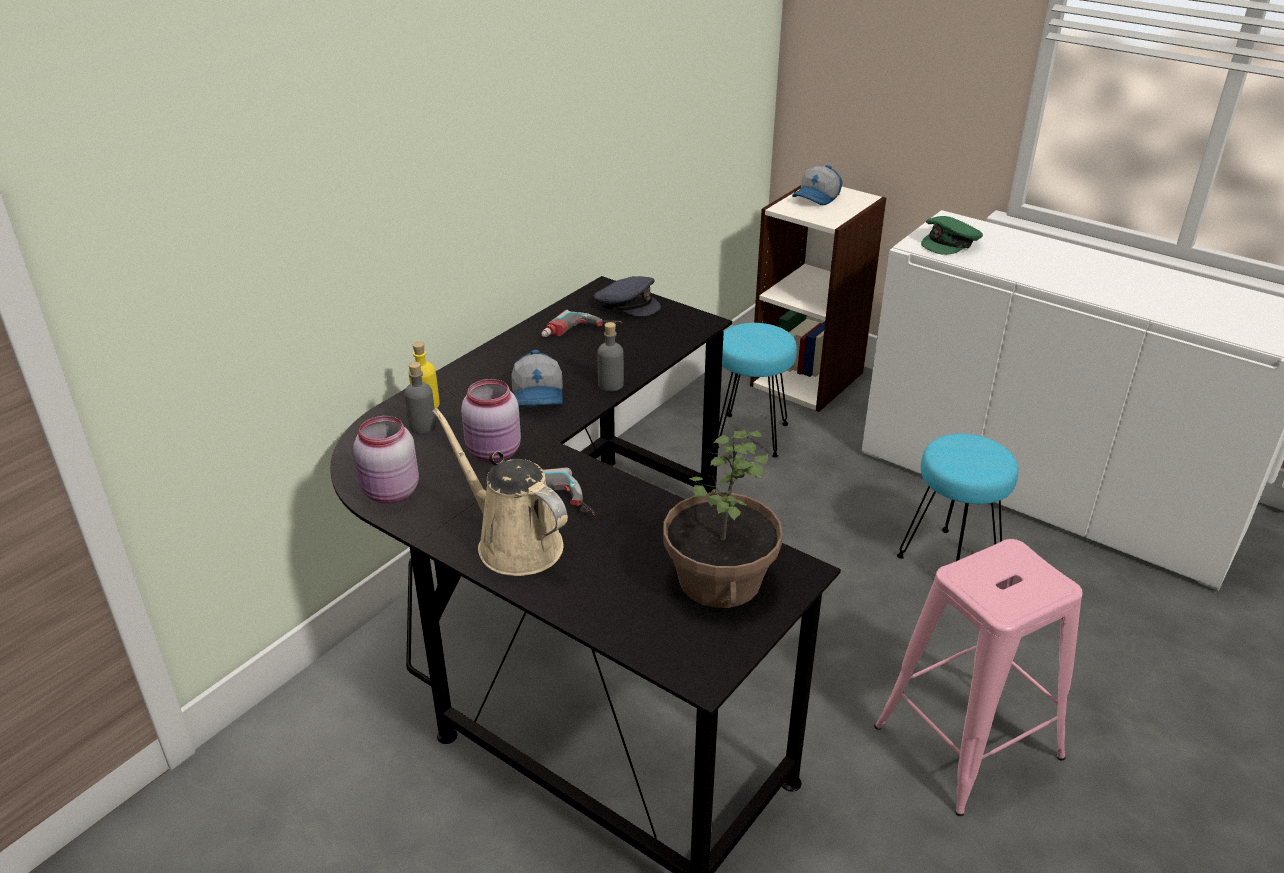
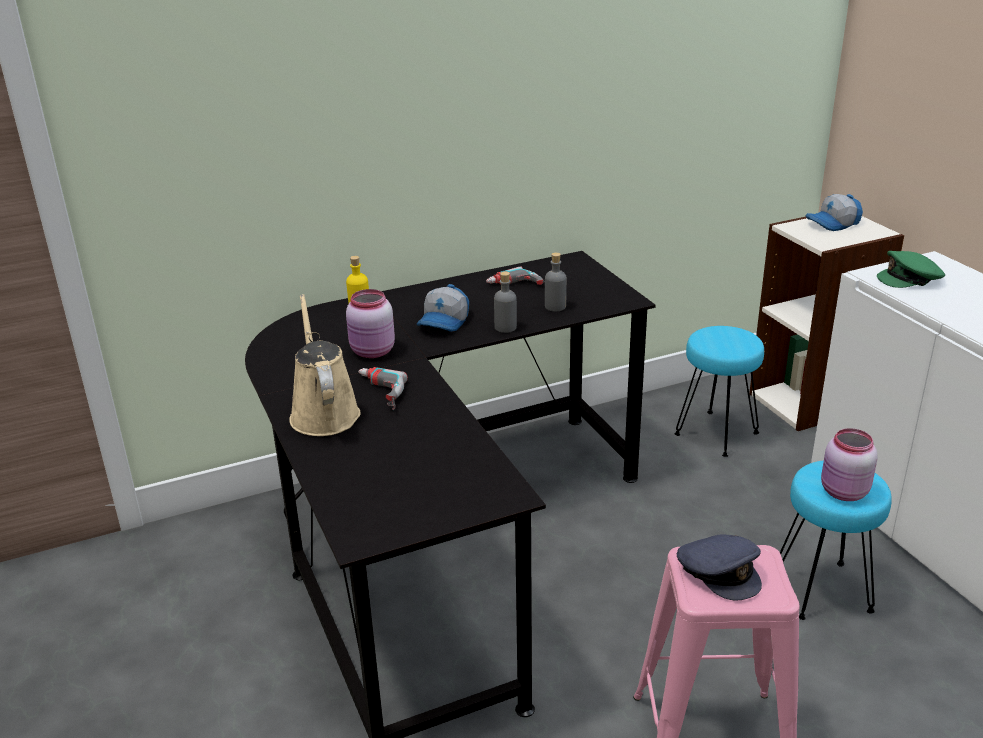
camera: 30 degrees right, 5 degrees down
(390, 493) = (278, 359): pink jar -> pink jar (843, 492)
(422, 426) = (343, 322): grey bottle -> grey bottle (555, 306)
(627, 304) = (580, 274): grey cap -> grey cap (720, 572)
(718, 579) = (441, 481): potted plant -> none

